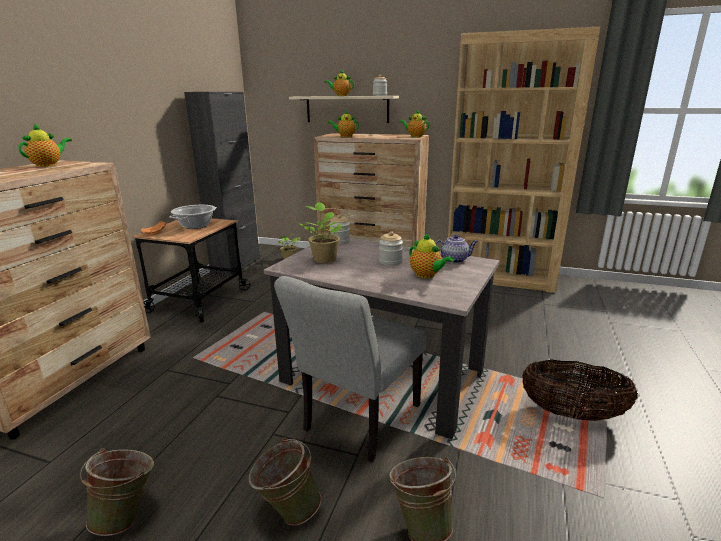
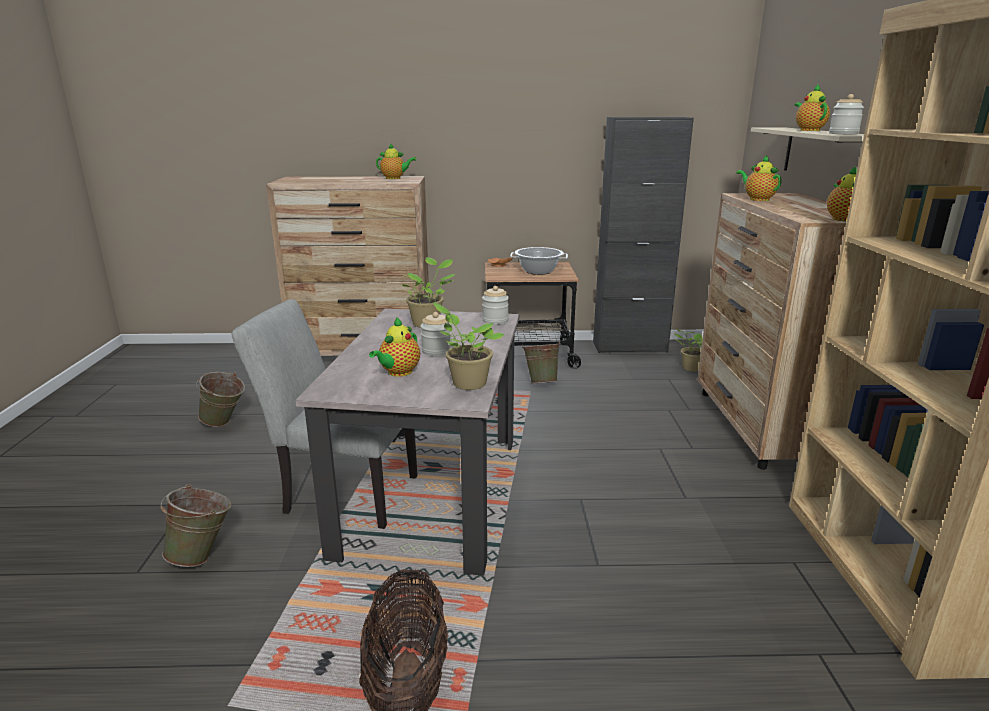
camera: 70 degrees right, 0 degrees up
(287, 510) = (225, 482): green bucket -> green bucket (541, 382)
(454, 260) = (467, 383): teapot -> potted plant

